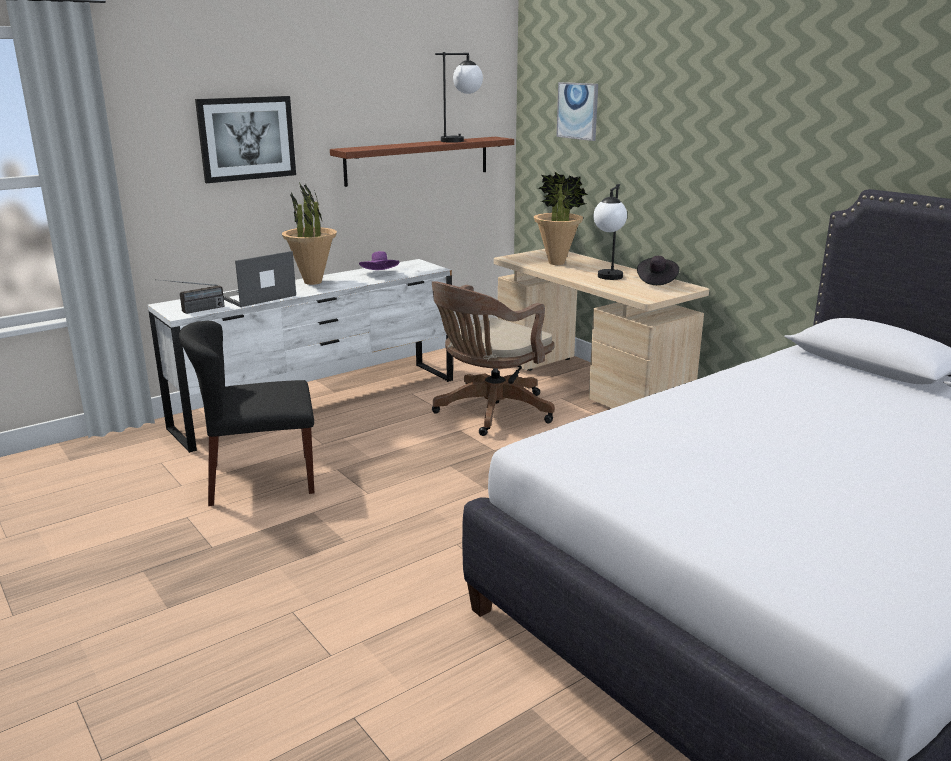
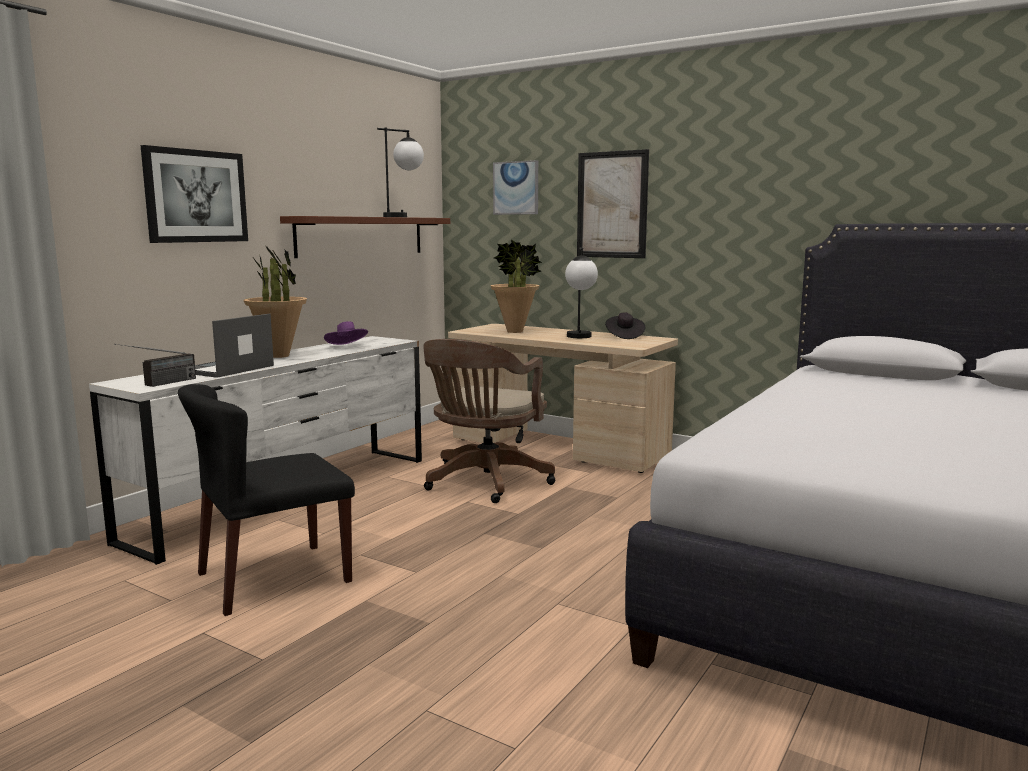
camera: 20 degrees left, 10 degrees down
(660, 139) = (612, 205): none -> picture

